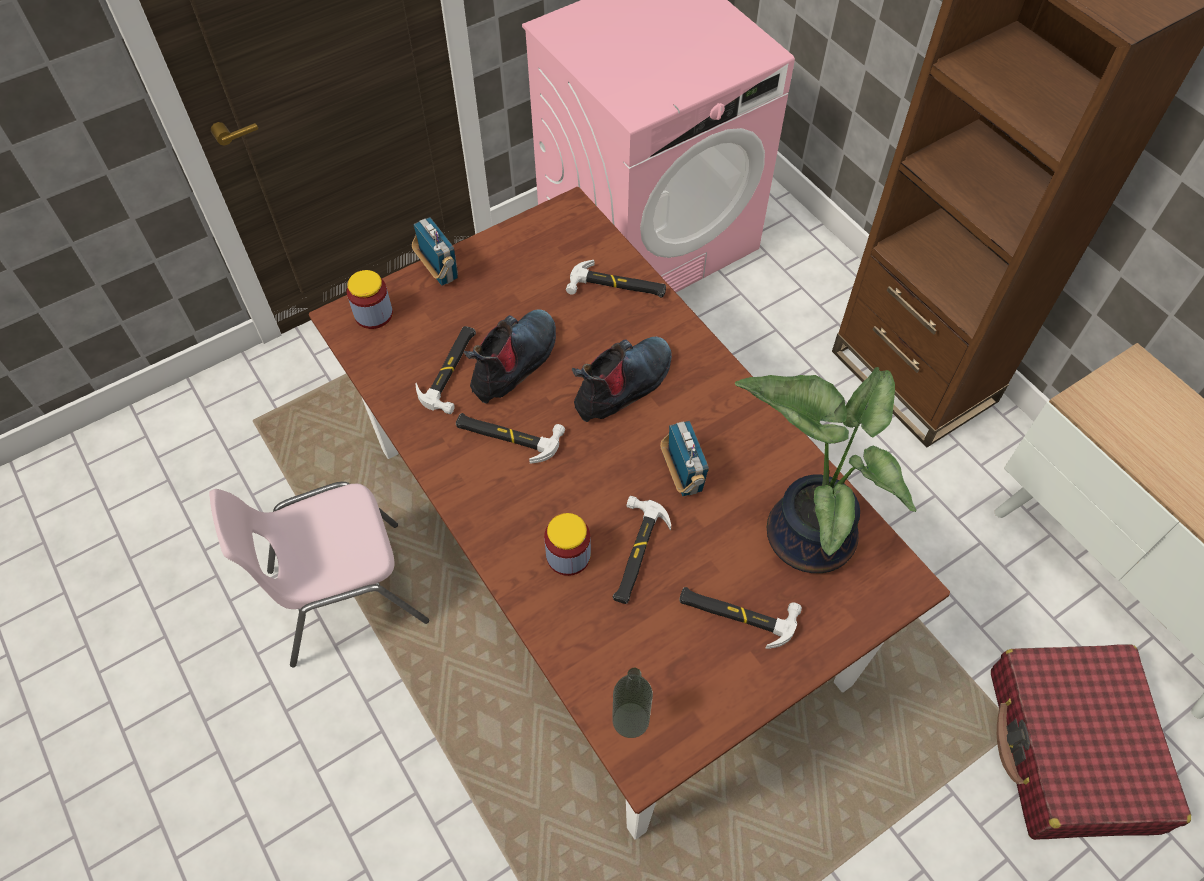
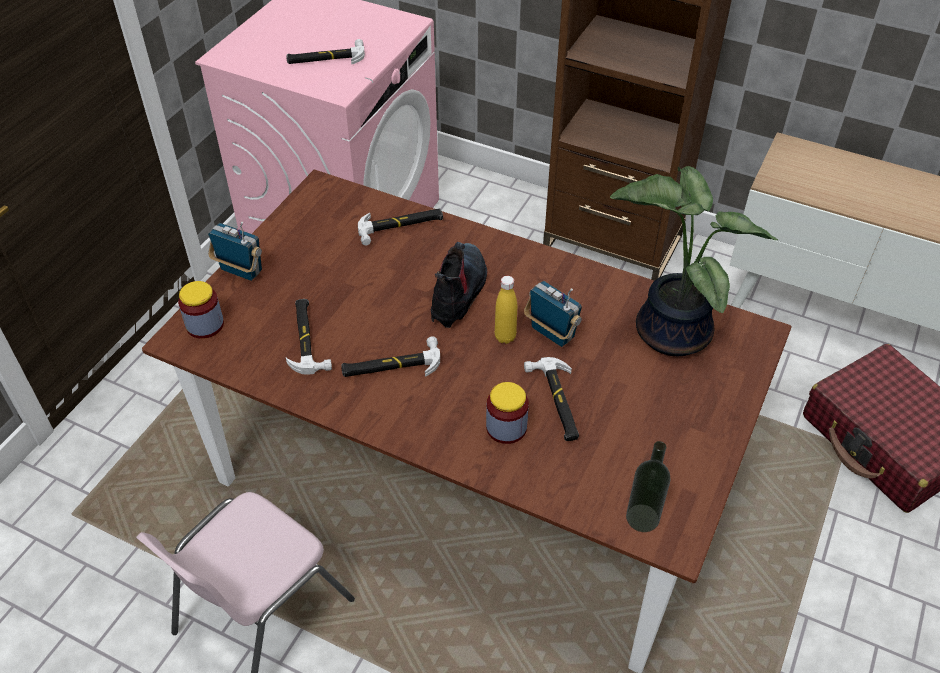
camera: 30 degrees left, 10 degrees down
(515, 363) = (358, 311): boot -> none
(634, 458) = (505, 337): none -> yellow bottle
(737, 613) = (662, 407): hammer -> hammer (326, 58)

